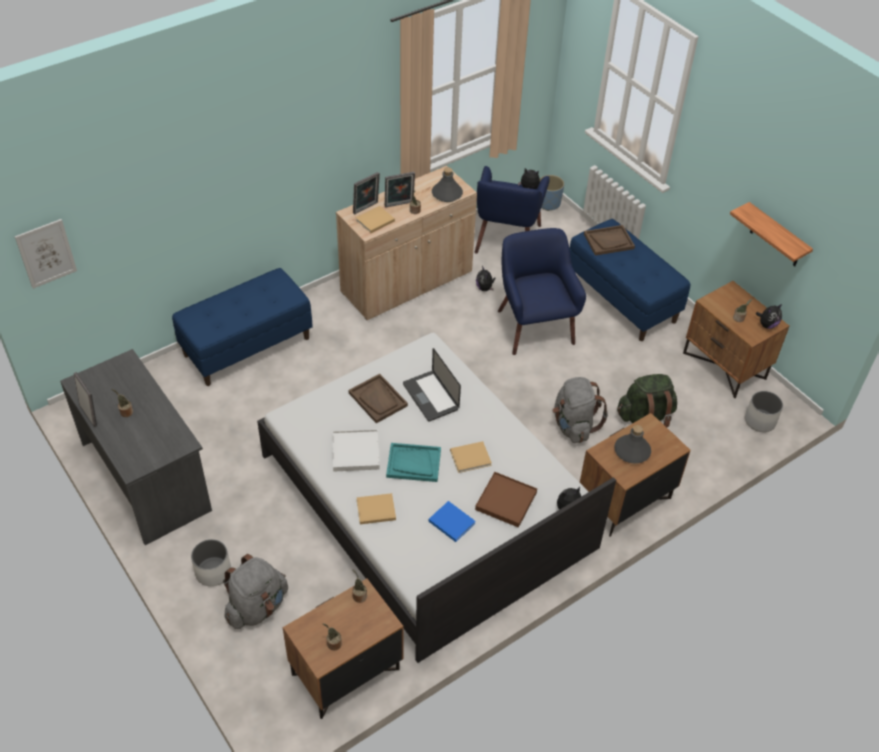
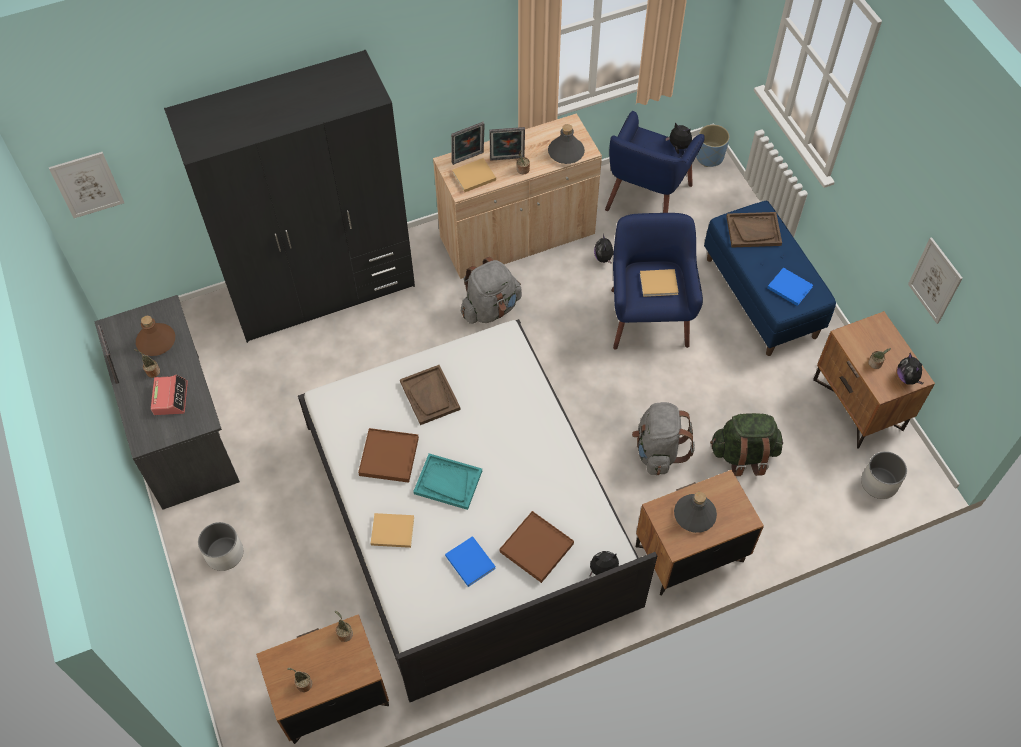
camera: 15 degrees right, 10 degrees up
(123, 388) = (156, 342): none -> brown bottle
(149, 430) = (170, 398): none -> alarm clock
(247, 346) = (322, 290): blue bench -> black wardrobe
(257, 607) = (259, 603): grey backpack -> grey backpack (491, 308)
(355, 452) = (389, 457): white tray -> brown tray
(430, 397) = (489, 402): laptop -> none
(471, 458) = (513, 487): beige book -> beige book (660, 284)
(649, 277) = (788, 287): none -> blue book
(767, 325) = (907, 378): plush toy -> plush toy turned 90 degrees clockwise
(776, 236) = (935, 280): shelf -> picture

